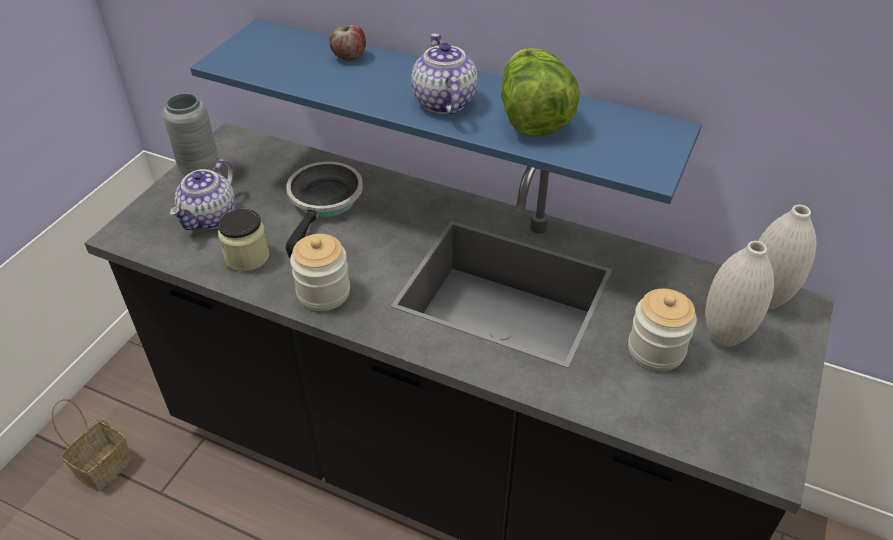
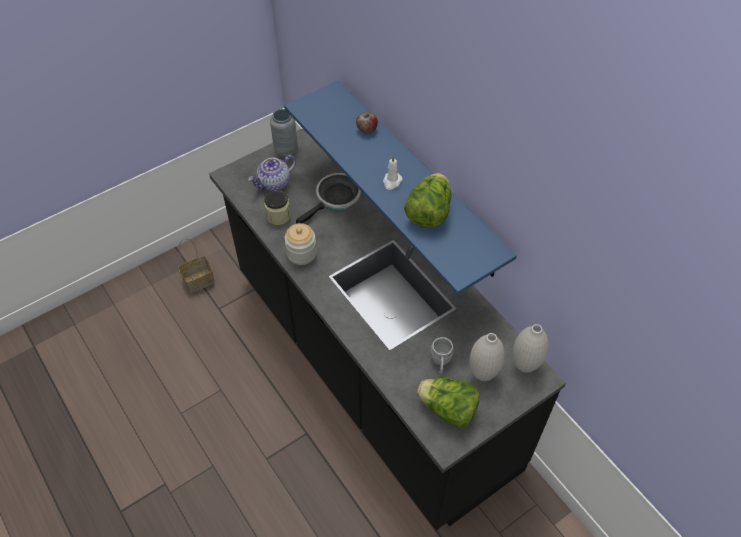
camera: 30 degrees right, 10 degrees up
(443, 102) = (392, 182): teapot -> white candle
(656, 350) = (440, 363): jar -> grey mug
(725, 410) = (448, 409): none -> lettuce

